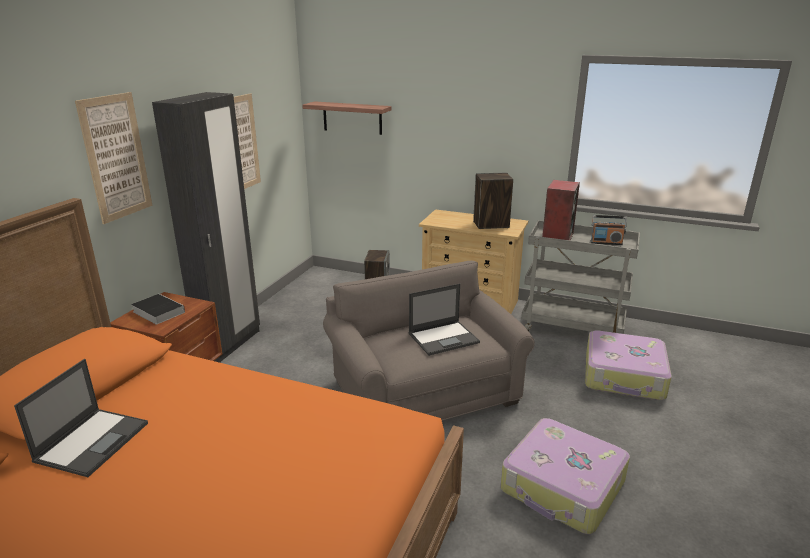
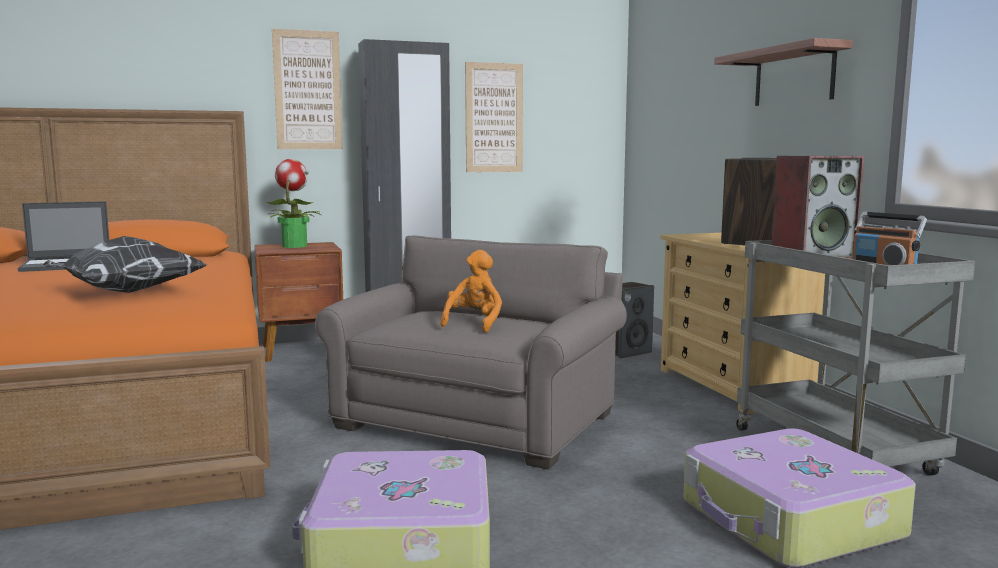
camera: 50 degrees right, 15 degrees down
(157, 311) = (294, 246): book -> potted plant
(308, 440) = (126, 292): none -> pillow
(352, 118) = (661, 104): shelf -> shelf (794, 76)
(444, 338) = (474, 323): laptop -> orange plush toy

